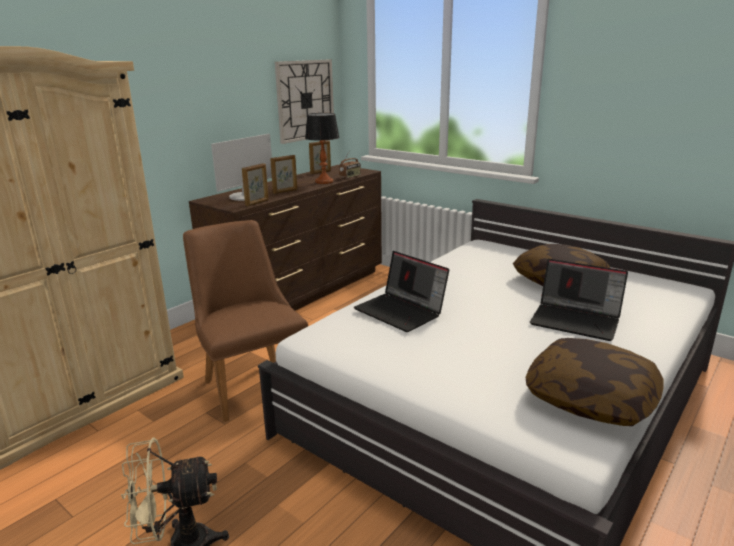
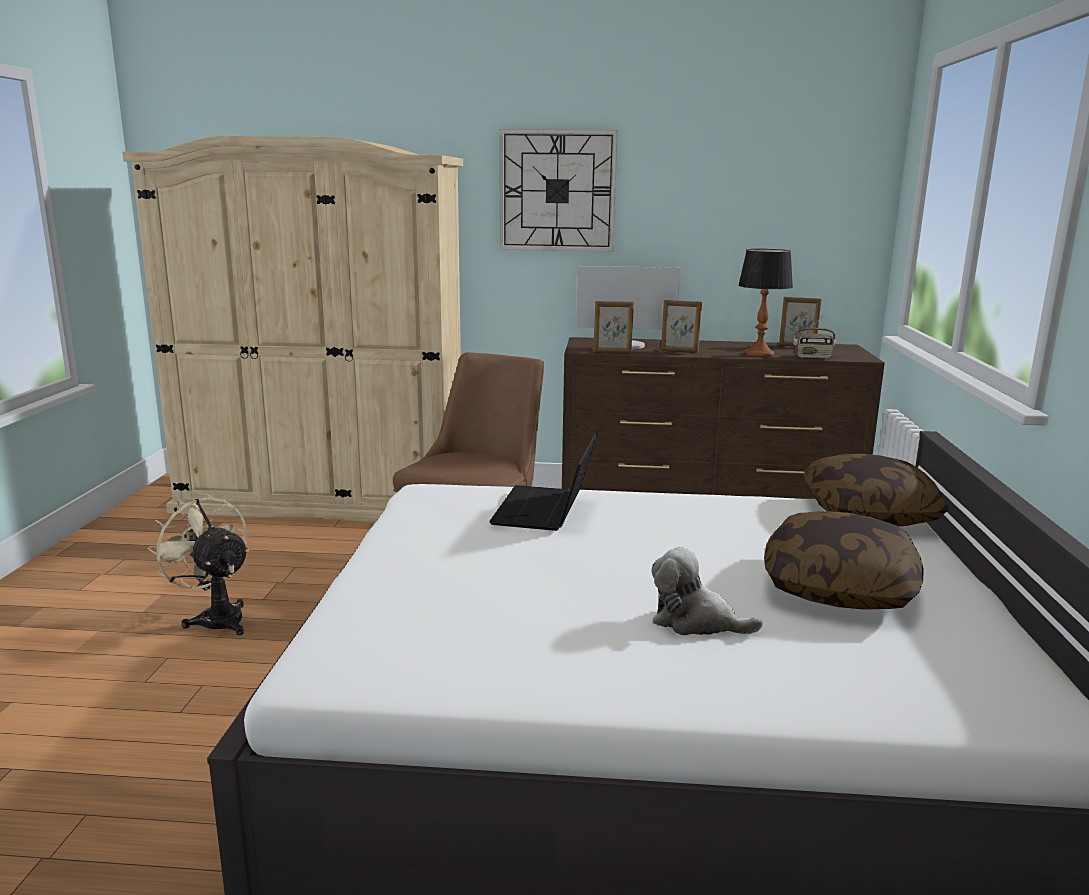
camera: 55 degrees right, 5 degrees down
(305, 100) = (806, 233): wall clock -> wall clock (557, 191)
(576, 320) = (696, 622): laptop -> plush toy
(590, 398) = (447, 666): pillow -> pillow (869, 513)

